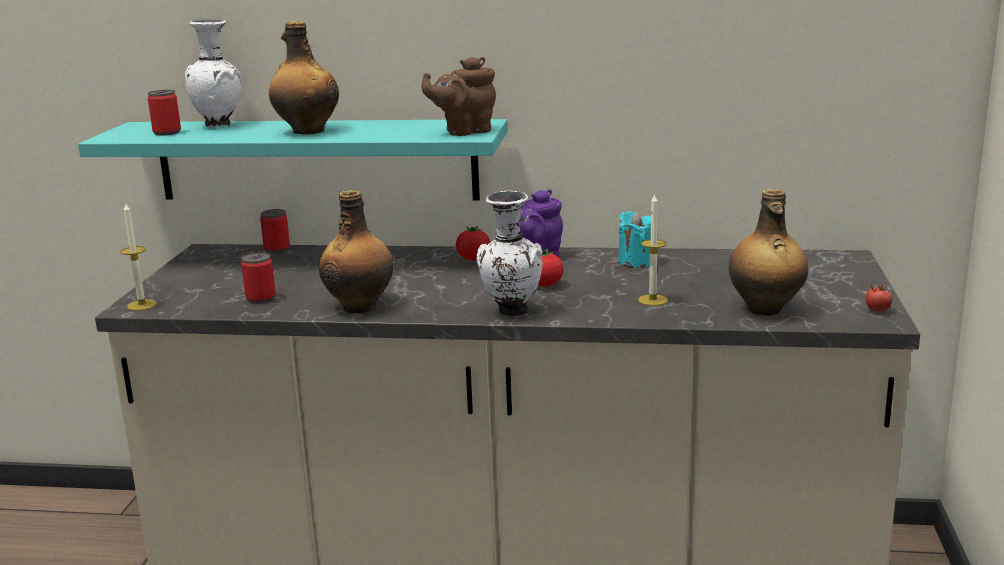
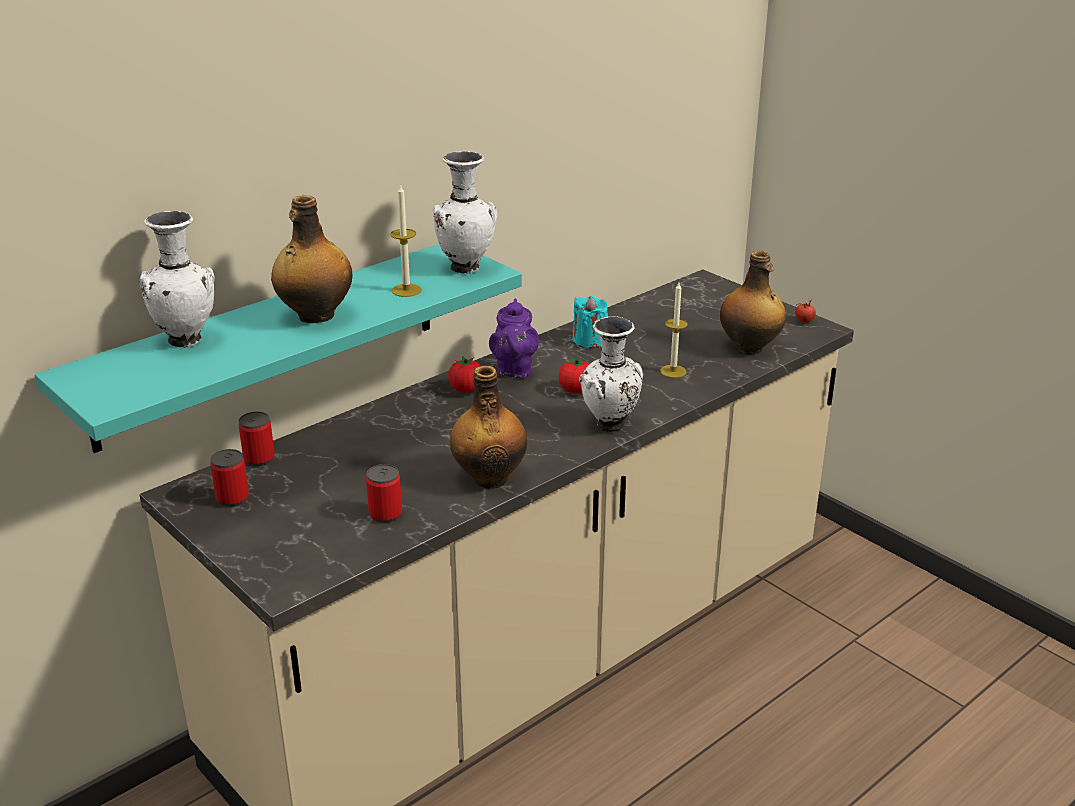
camera: 50 degrees left, 10 degrees up
(142, 305) = (288, 579): candle -> candle (406, 290)
(167, 132) = (158, 371): can -> can (232, 498)
(464, 131) = (466, 268): brown teapot -> white vase

